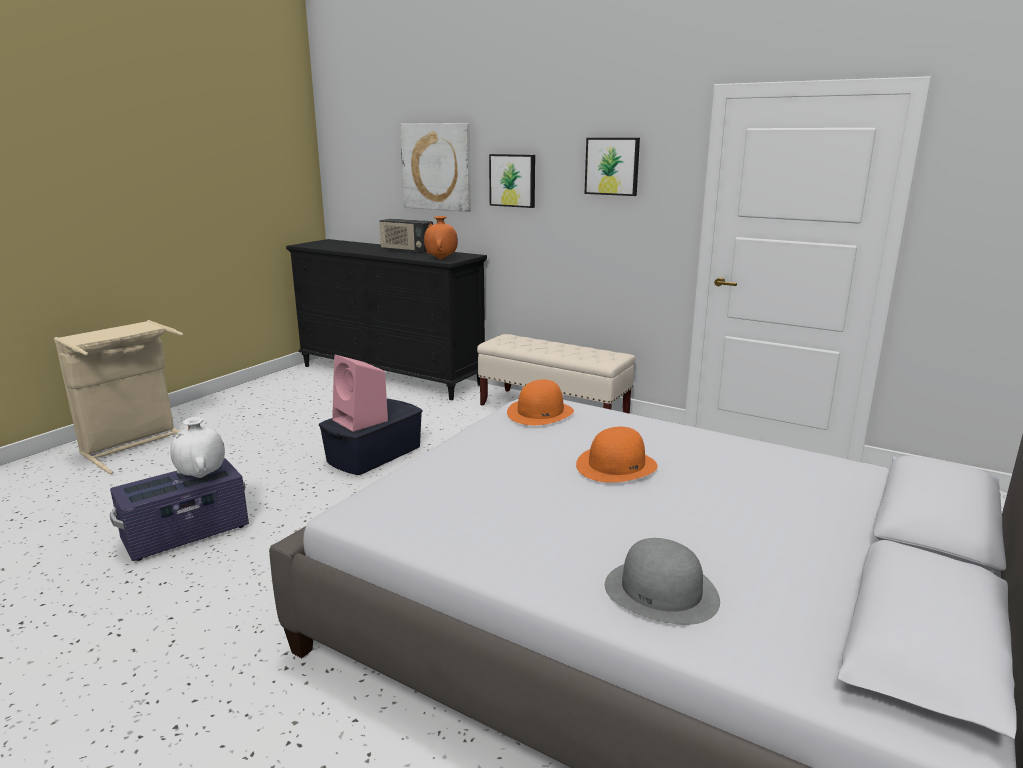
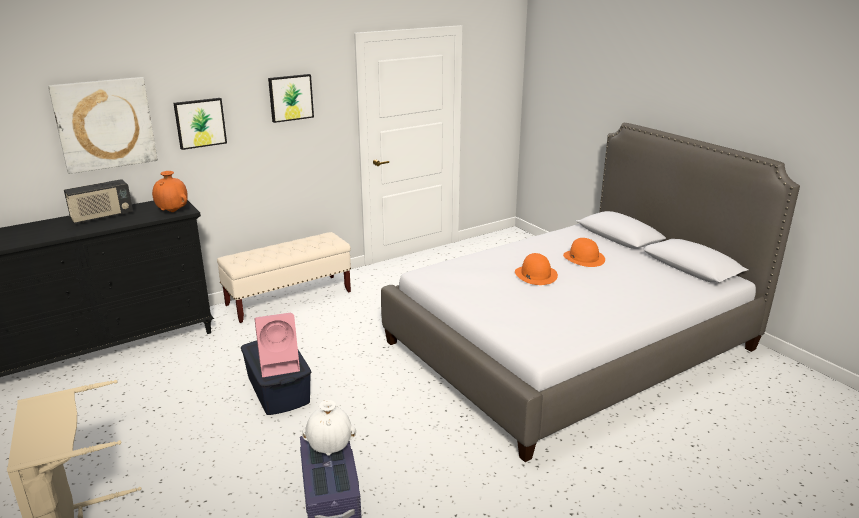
camera: 65 degrees left, 5 degrees up
(540, 412) = (450, 275): orange hat -> orange hat (584, 258)
(661, 591) = (650, 297): grey hat -> none

